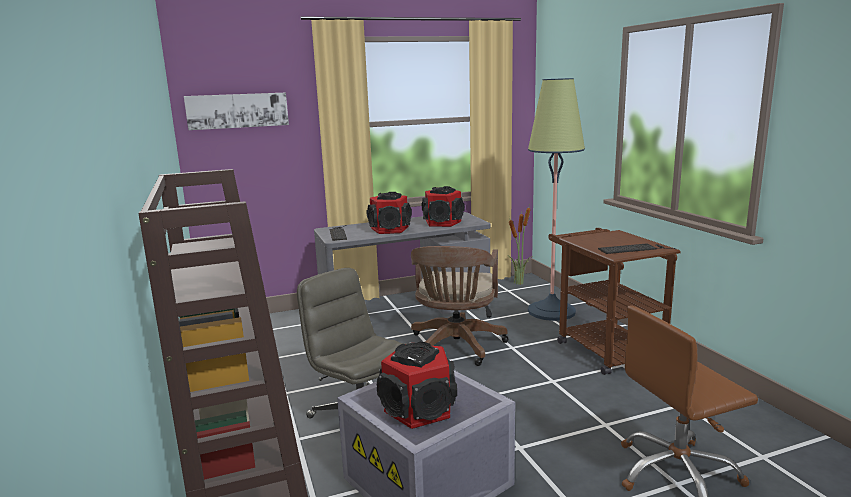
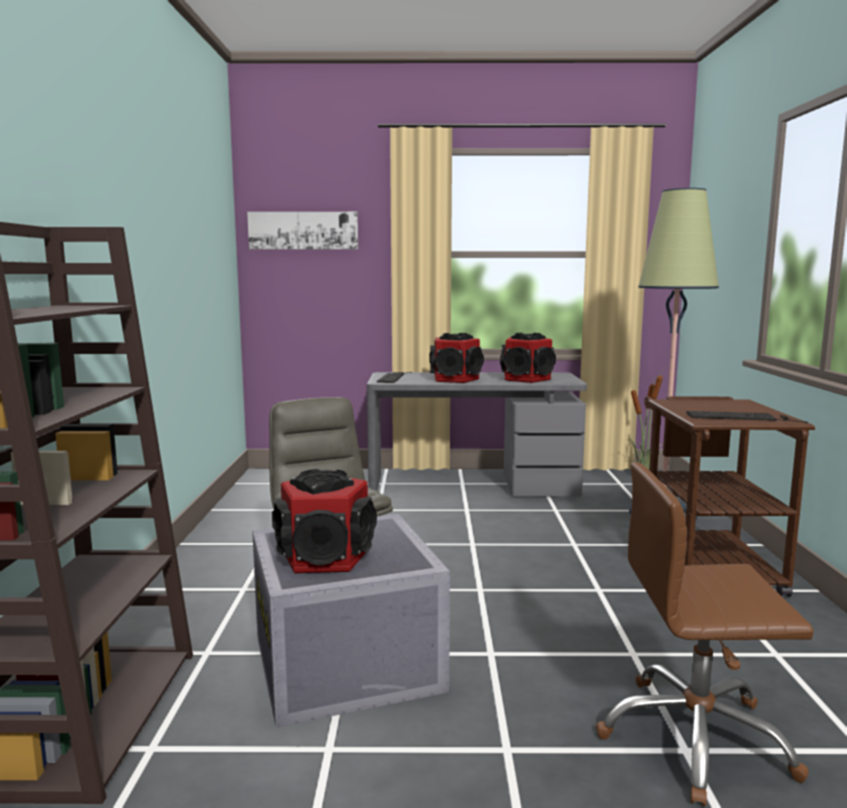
camera: 20 degrees right, 5 degrees down
(456, 347) = (501, 532): brown office chair -> none

